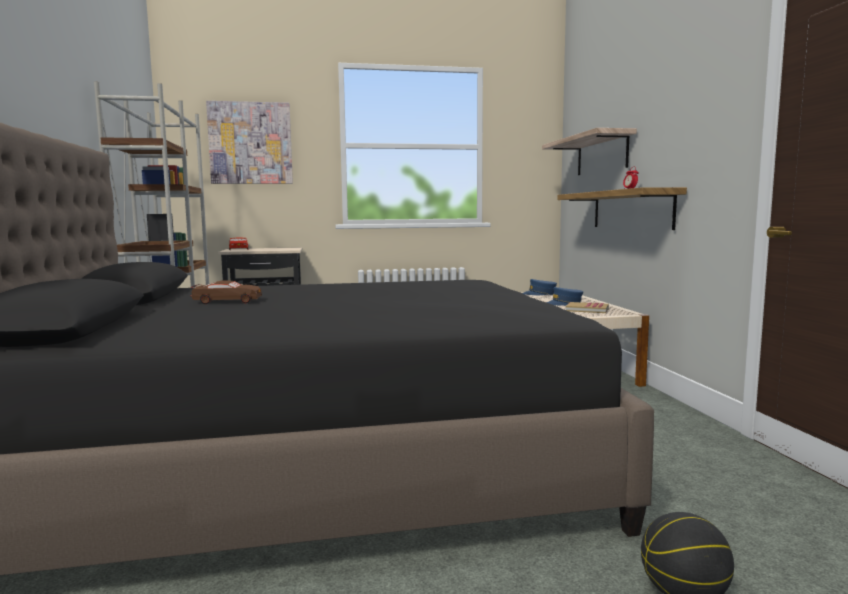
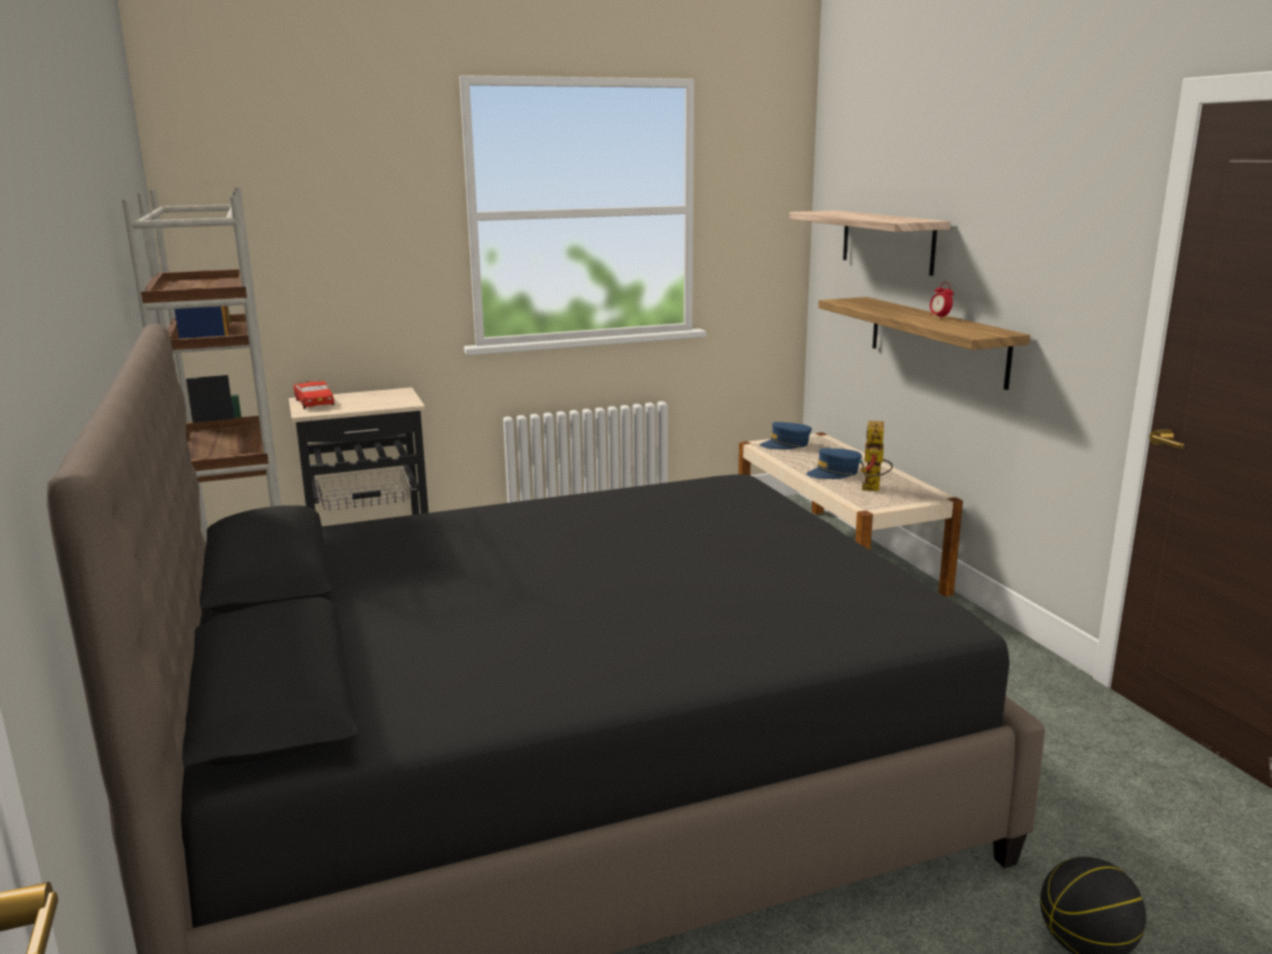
camera: 10 degrees left, 10 degrees up
(227, 301) = (430, 582): brown toy car -> none
(250, 143) = (318, 219): picture -> none
(587, 309) = (873, 489): book -> toy robot

